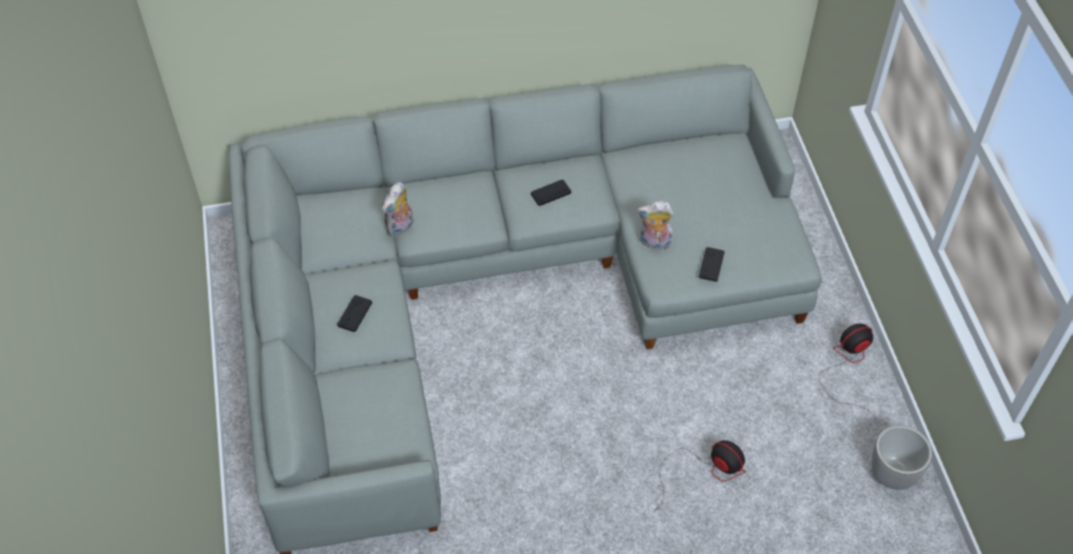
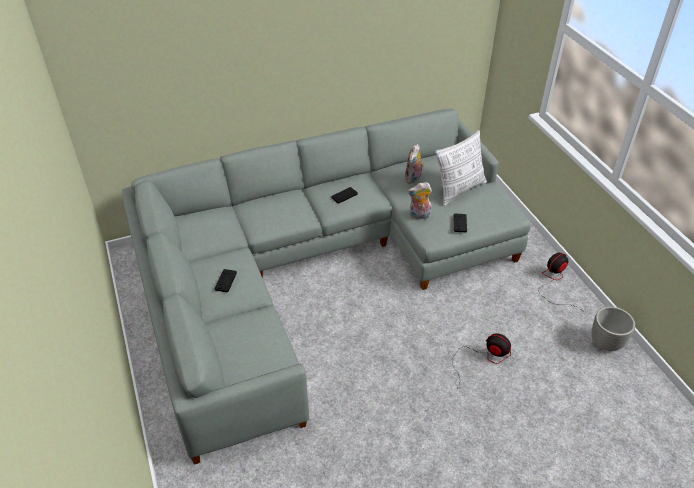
camera: 10 degrees left, 10 degrees down
(400, 228) = (248, 227): plush toy -> plush toy (413, 179)
(726, 206) = (459, 190): none -> pillow

